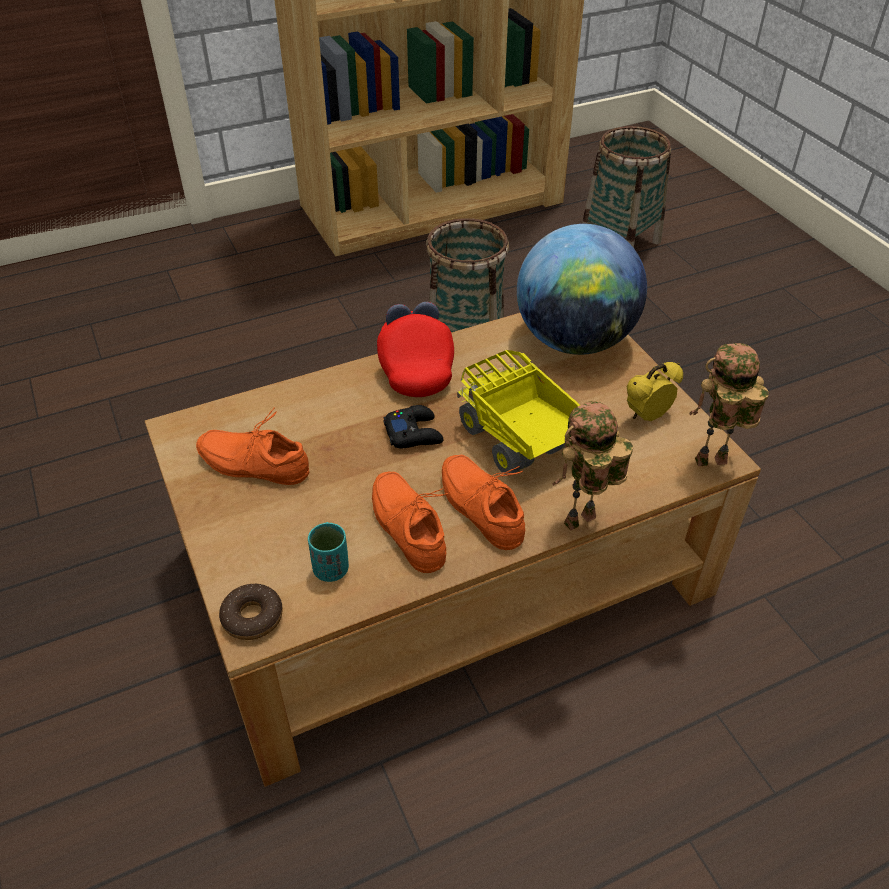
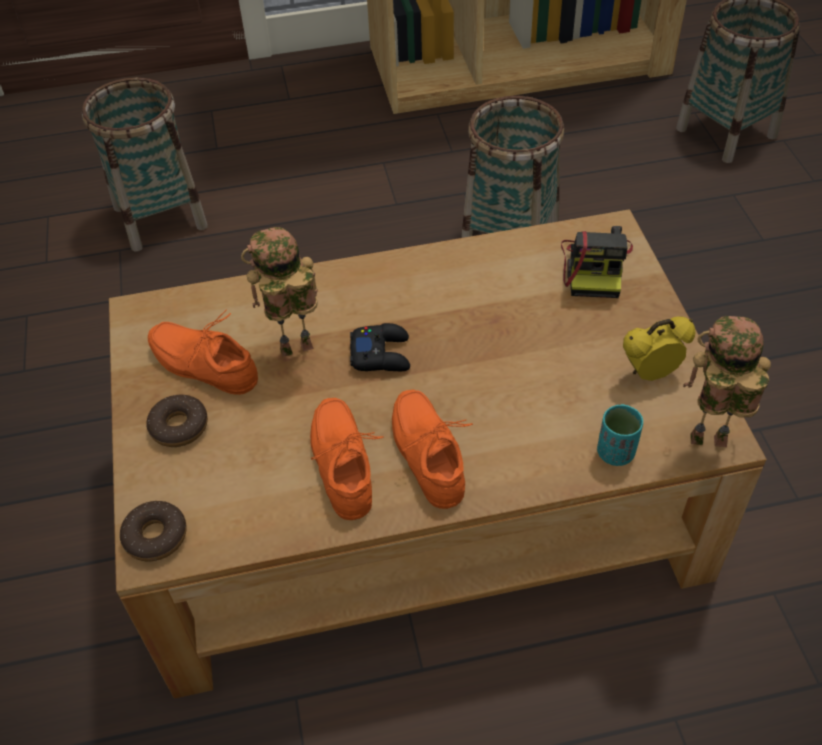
camera: 15 degrees right, 5 degrees up
(141, 365) = (160, 217): none -> basket
(246, 520) = (179, 426): none -> donut
(331, 570) = (249, 498): turquoise cup -> turquoise cup (615, 453)
(415, 367) = (406, 276): red cap -> none
(517, 442) = (492, 382): toy truck -> none
(574, 341) = (595, 267): globe -> camera
(580, 524) = (531, 492): toy robot -> toy robot (295, 352)

